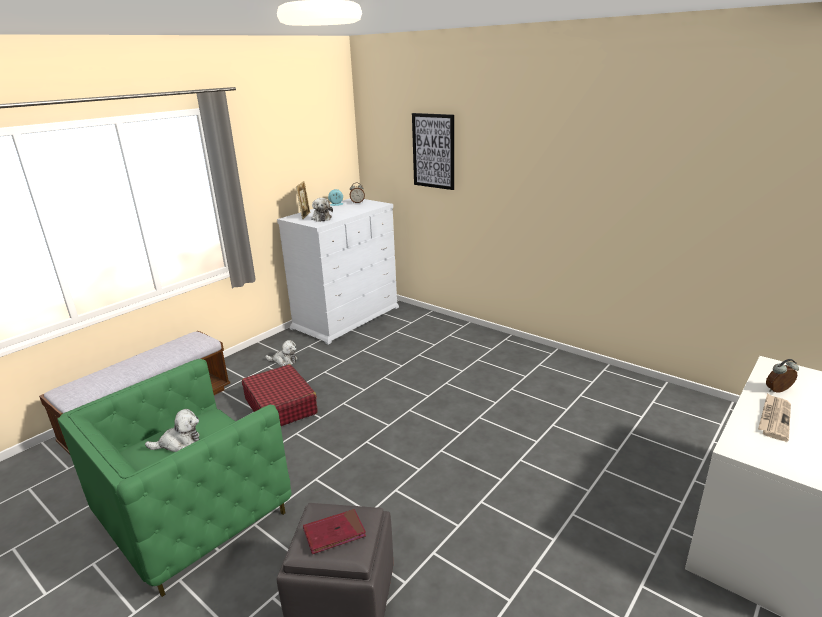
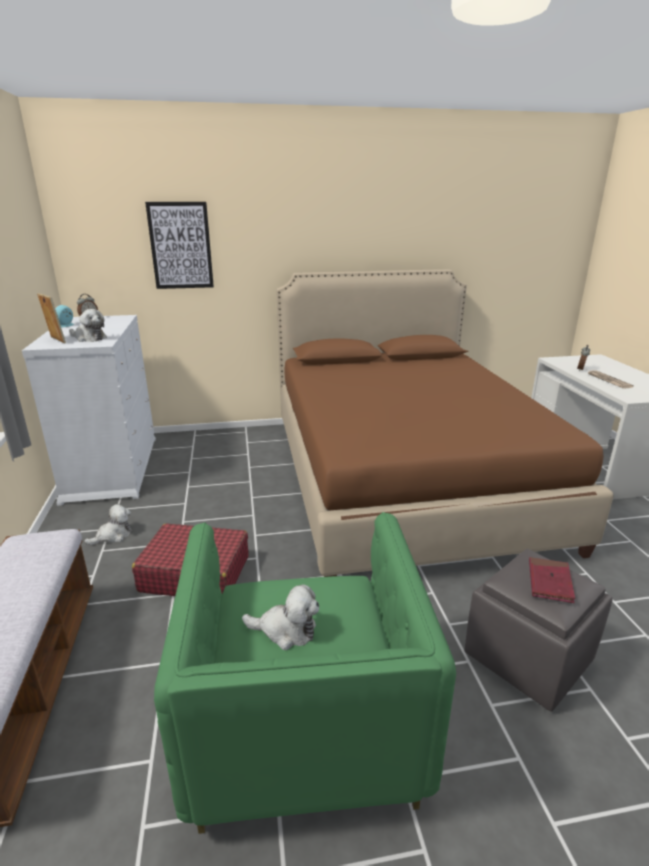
camera: 50 degrees left, 0 degrees up
(179, 443) = (286, 630): plush toy -> plush toy turned 75 degrees clockwise
(512, 422) = (403, 478): none -> brown bed

